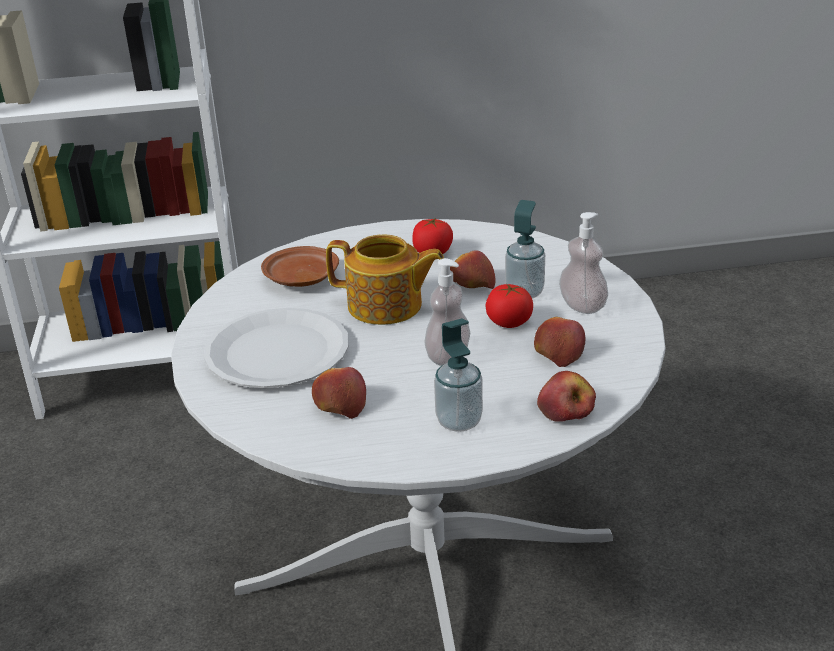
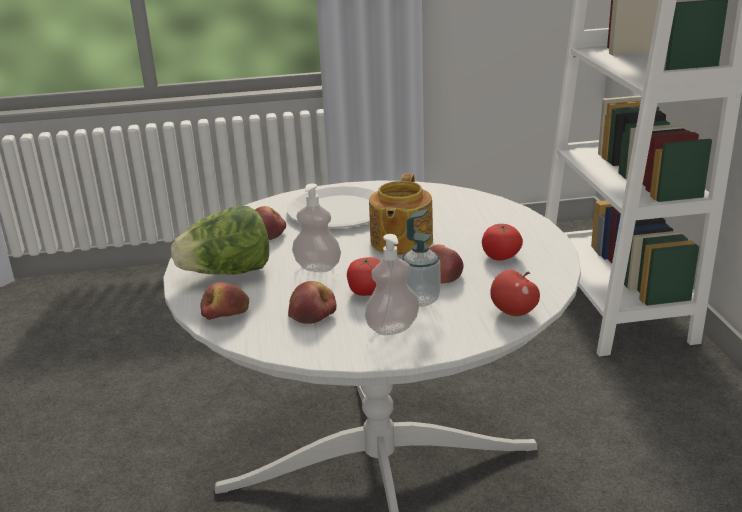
camera: 90 degrees right, 5 degrees down
(300, 278) = (448, 209): brown plate -> none
(459, 421) = (228, 273): soap dispenser -> lettuce
(546, 250) = (513, 312): none -> apple

